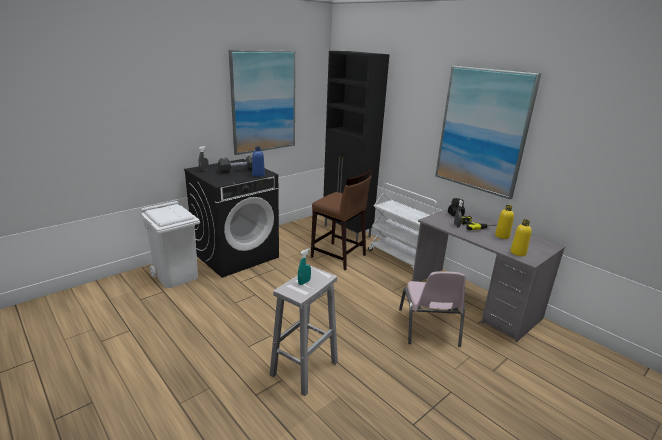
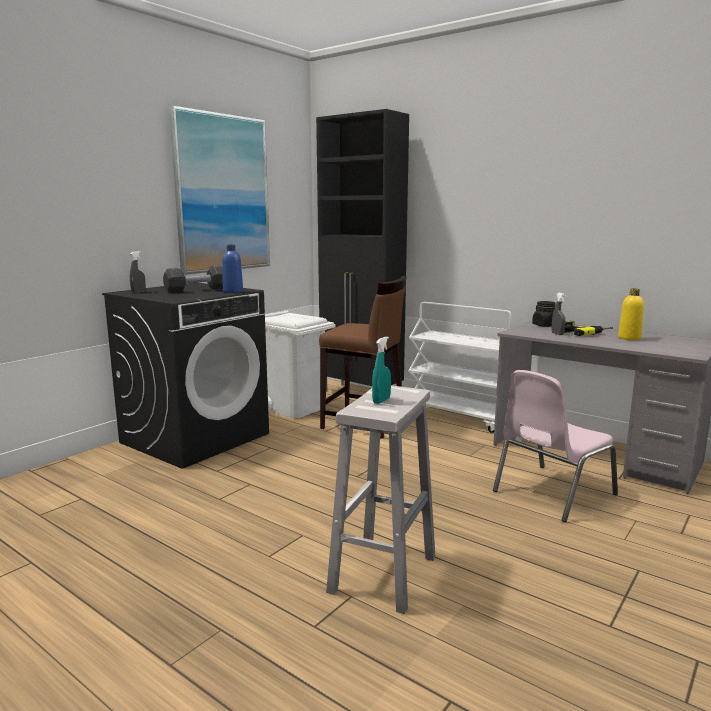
camera: 10 degrees left, 10 degrees down
(177, 276) = (100, 475): white trash can -> white trash can (295, 408)
(429, 328) = (551, 493): pink chair -> pink chair turned 60 degrees clockwise
(482, 131) = (568, 197): picture -> none
(518, 252) = (668, 350): yellow bottle -> none

